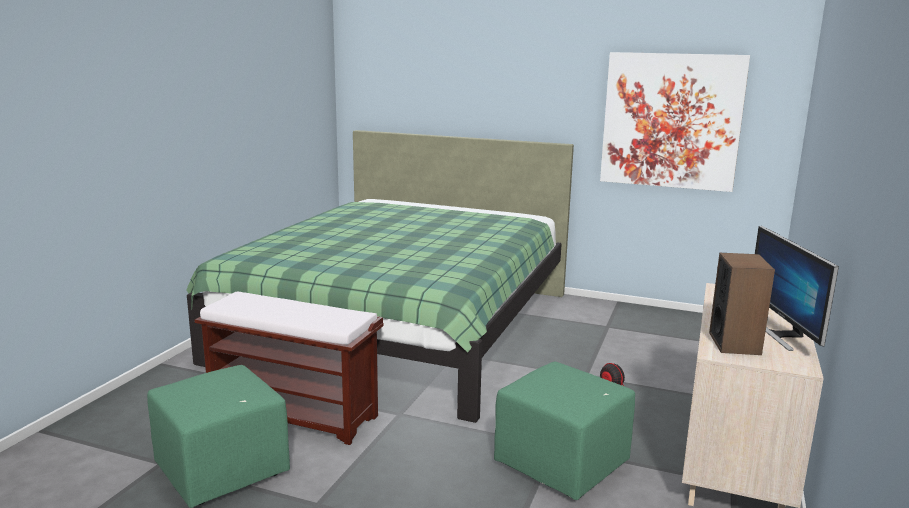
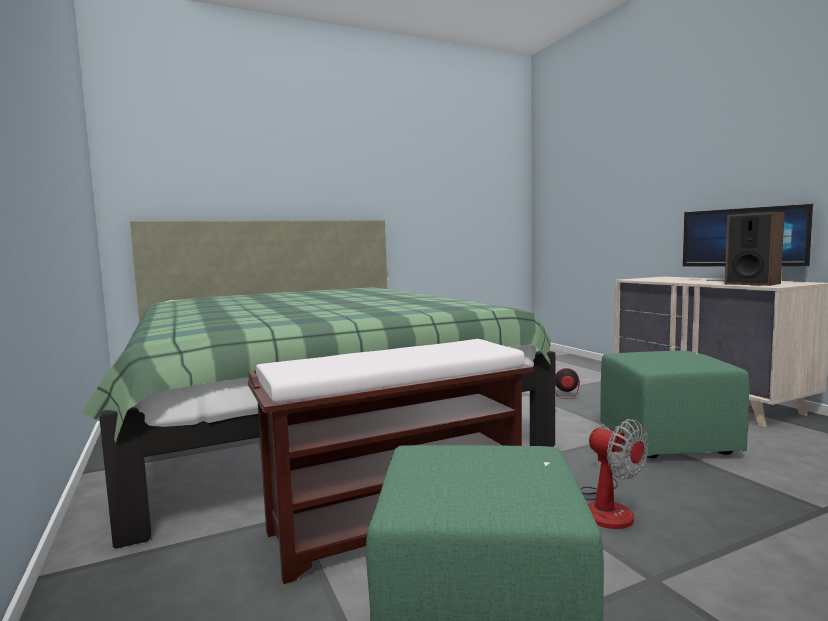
camera: 45 degrees left, 10 degrees down
(394, 469) = (607, 507): none -> fan
(671, 121) = (452, 197): picture -> none

